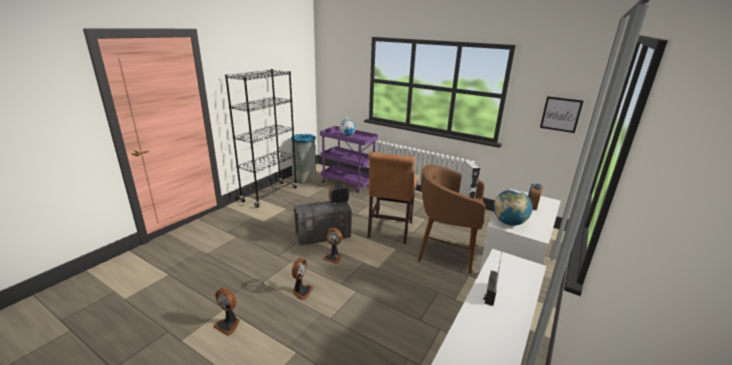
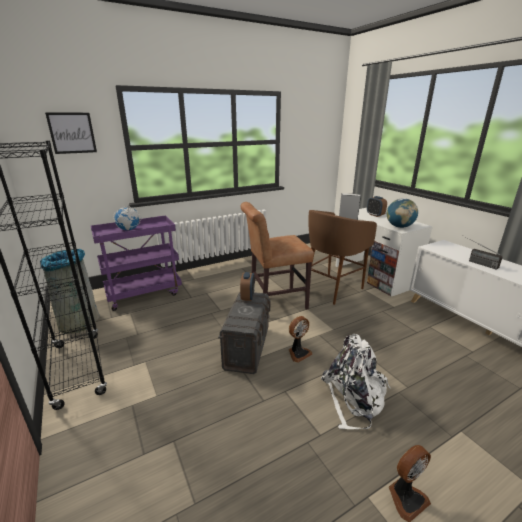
camera: 60 degrees left, 0 degrees up
(301, 291) = (353, 398): fan -> white backpack
(389, 231) = (274, 302): brown chair -> brown chair turned 120 degrees clockwise
(560, 114) = (317, 149): picture -> picture (72, 133)

